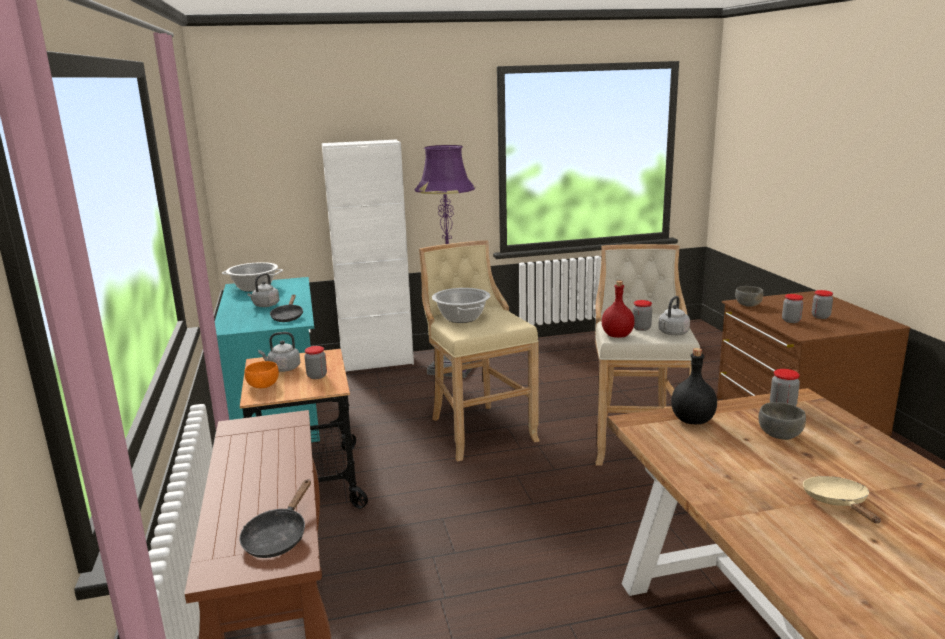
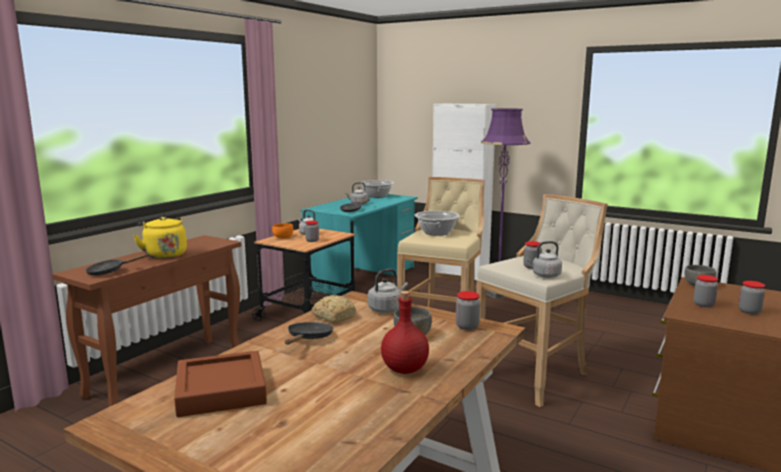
camera: 45 degrees right, 5 degrees down
(266, 474) = (164, 254): none -> yellow kettle
(617, 336) = (500, 265): red bottle -> red bottle (404, 369)
(682, 450) = (334, 316): none -> bread
(691, 420) = (386, 309): black bottle -> grey kettle
(737, 484) = (308, 338): none -> black frying pan
(838, 502) = (326, 370): beige frying pan -> none
(850, 577) = (221, 390): none -> brown tray

